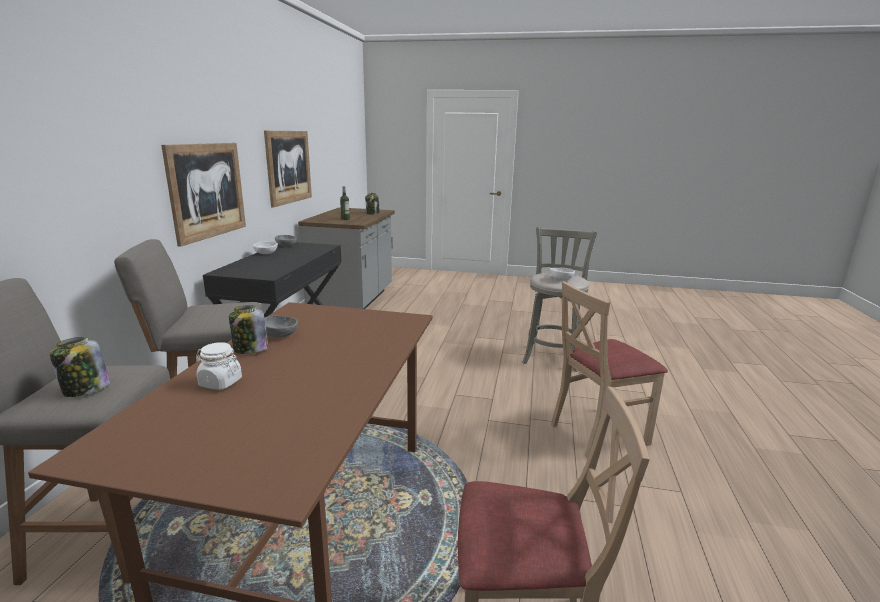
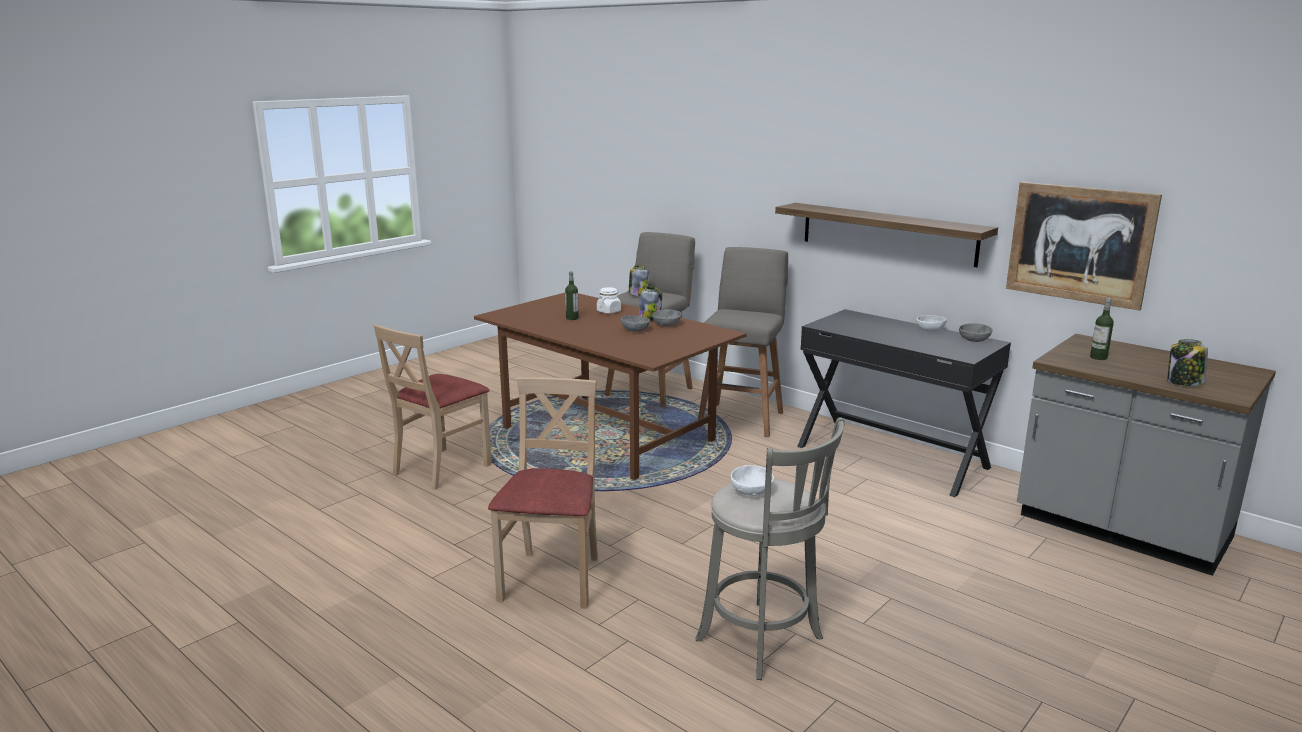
camera: 120 degrees right, 0 degrees up
(207, 191) = (887, 233): picture -> shelf
(275, 399) = (572, 318): none -> bottle
(314, 345) = (635, 330): none -> grey bowl

